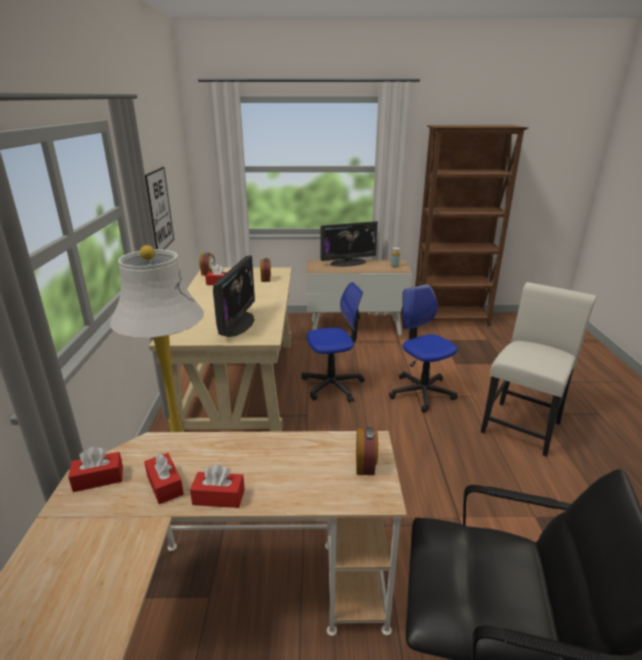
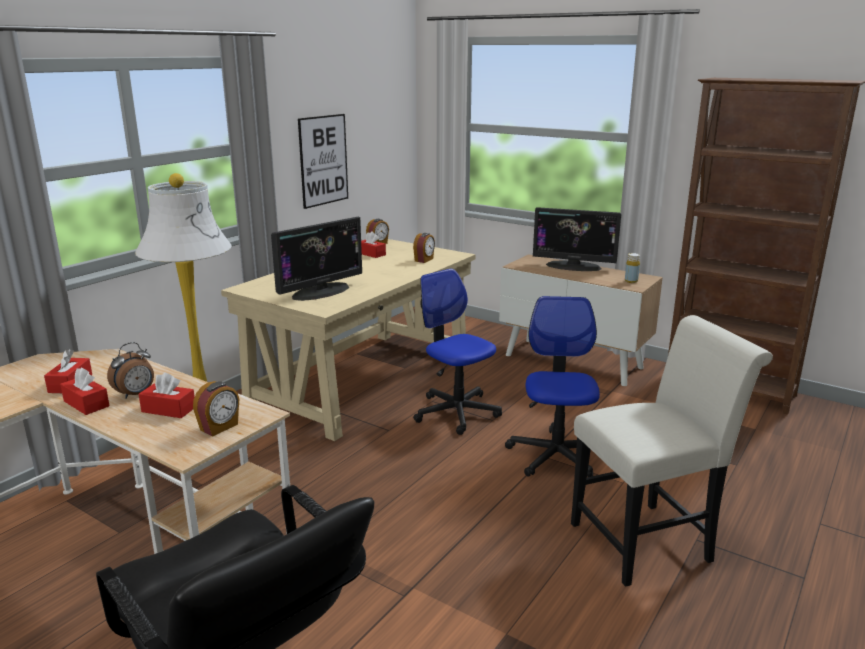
camera: 35 degrees right, 5 degrees down
(98, 479) = (43, 365): red tissue box -> red tissue box (168, 409)
(247, 468) = (136, 394): none -> alarm clock
(332, 385) = (456, 412): office chair -> office chair turned 150 degrees counterclockwise

